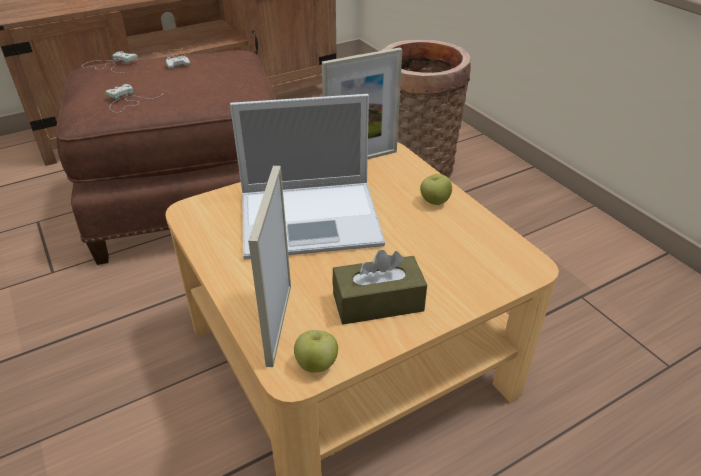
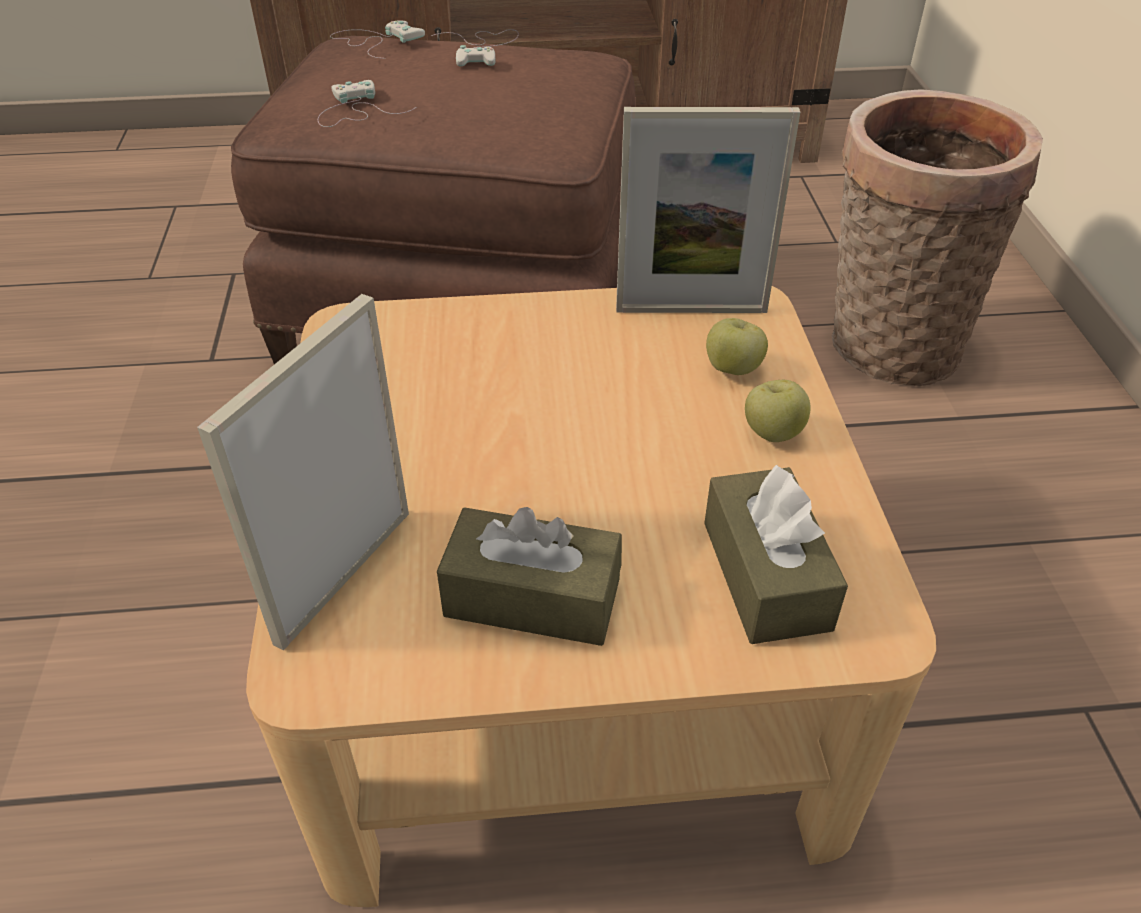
camera: 25 degrees right, 5 degrees up
(313, 218) = (529, 399): laptop -> none
(316, 364) = (353, 673): apple -> apple (733, 369)
(472, 259) = (766, 575): none -> brown tissue box

